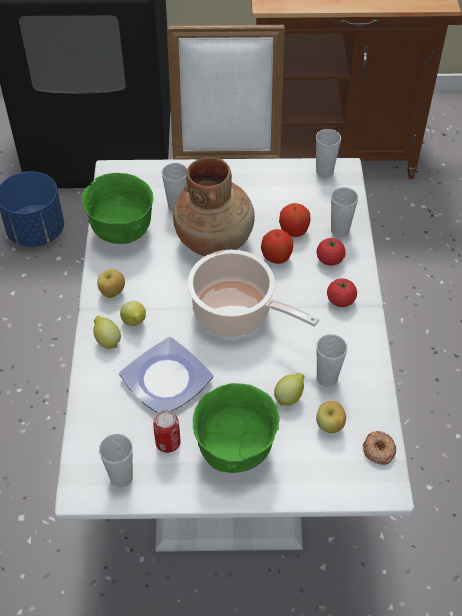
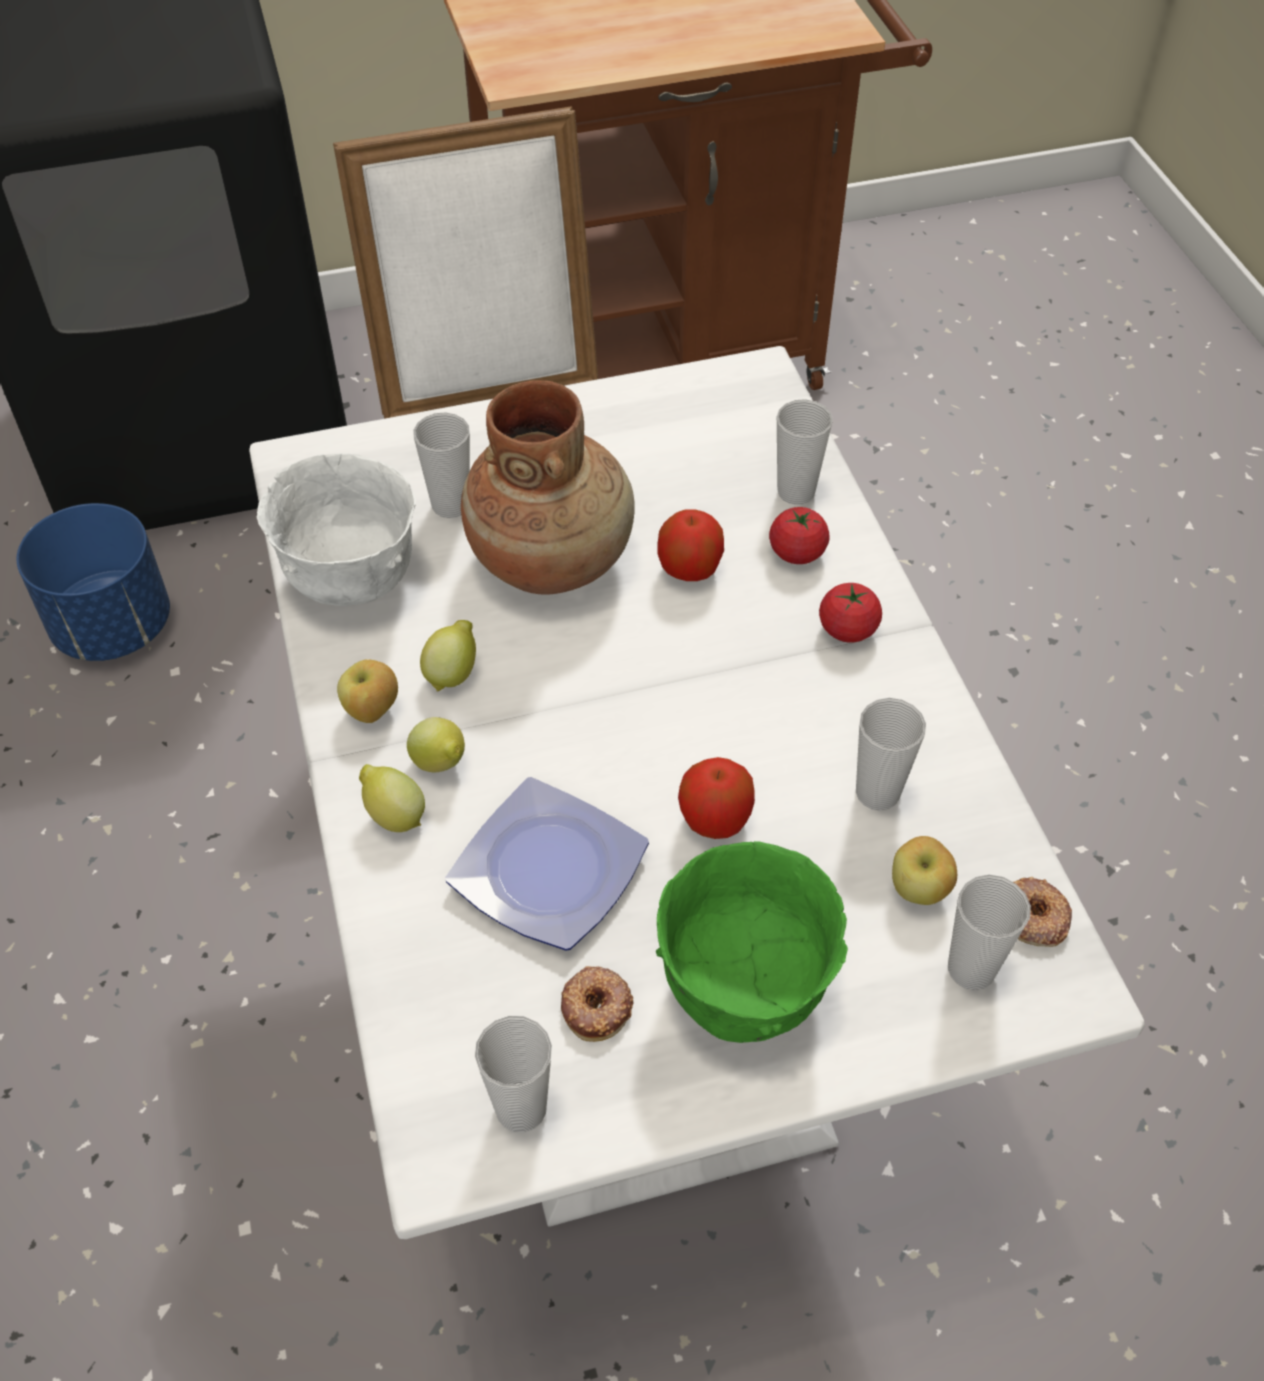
camera: 15 degrees left, 0 degrees up
(122, 231) = (351, 578): green bowl -> white bowl
(168, 443) = (597, 1007): can -> donut
(236, 314) = (648, 700): cooking pot -> none
(289, 397) = (816, 849): lemon -> lemon (453, 673)
(293, 231) = (705, 510): apple -> apple (715, 820)
(324, 171) = (725, 383): cup -> cup (971, 969)

